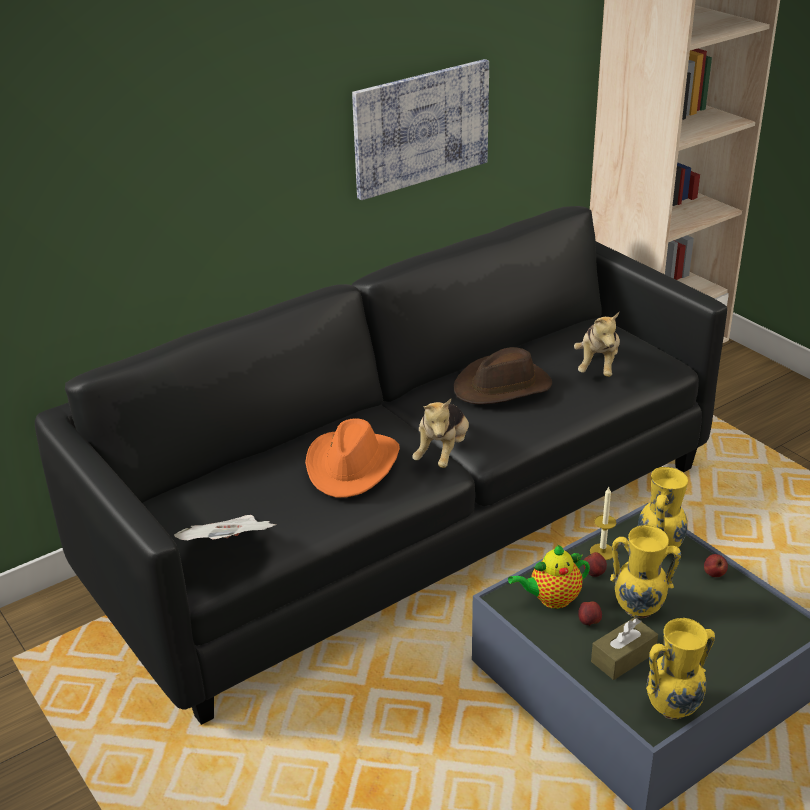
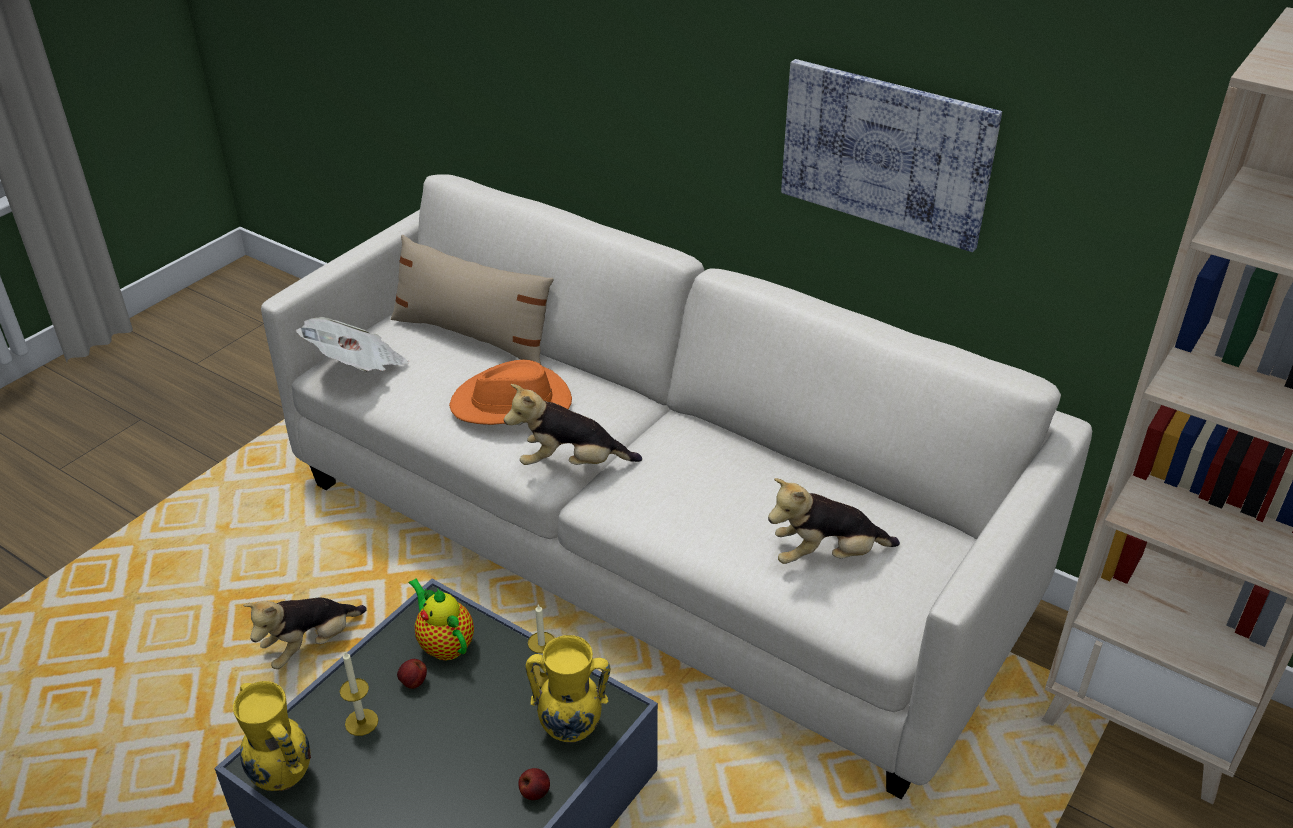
camera: 70 degrees right, 5 degrees up
(226, 475) = (473, 336): none -> beige pillow
(407, 523) = (648, 543): black sofa -> white sofa
(432, 752) = (311, 645): none -> plush toy
(503, 387) = (722, 479): brown hat -> none
(594, 573) = (501, 674): apple -> none
(623, 657) = (361, 722): brown tissue box -> candle
(639, 609) = (447, 725): yellow vase -> none

